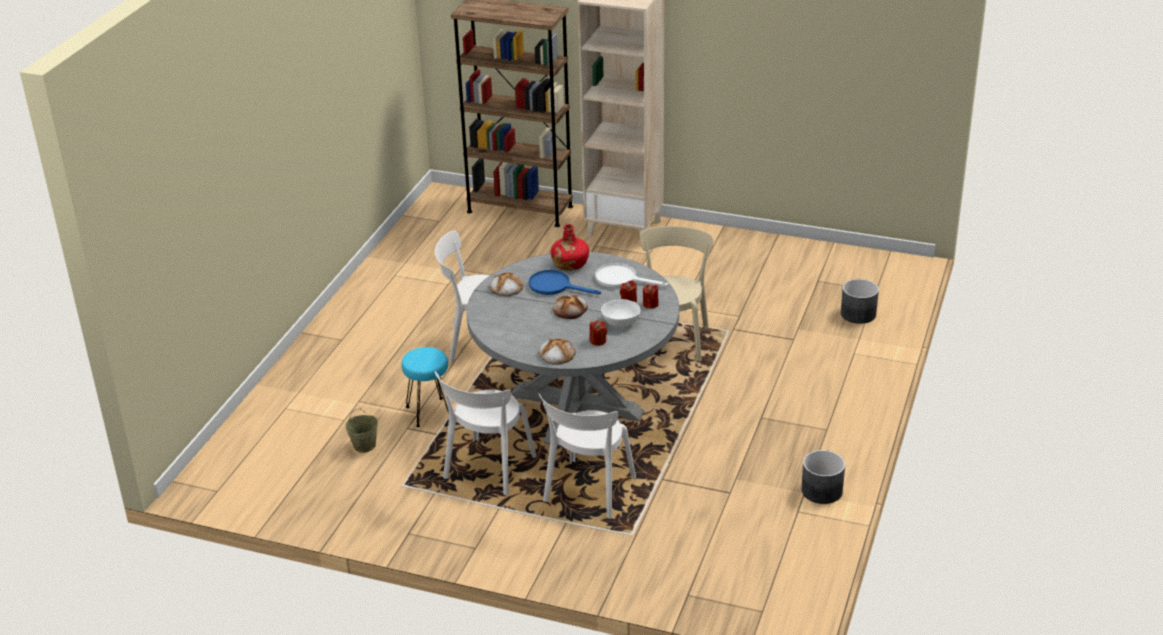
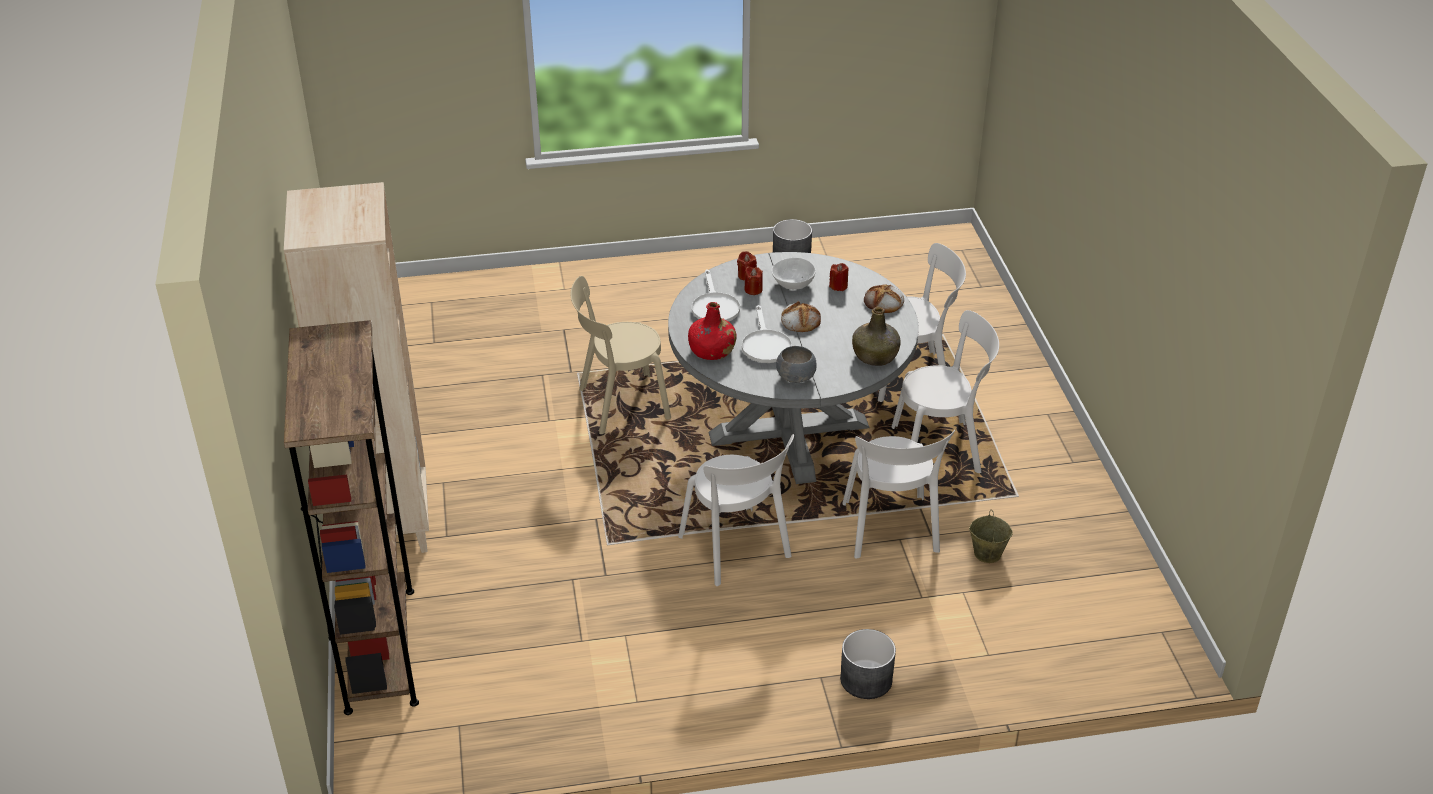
camera: 120 degrees left, 5 degrees up
(429, 412) = (890, 531): turquoise stool -> white chair
(496, 327) = (875, 356): none -> green bottle
(506, 287) = (796, 377): bread -> grey bowl
(555, 286) = (765, 345): blue frying pan -> white frying pan
(858, 314) = (487, 302): grey planter -> grey planter (866, 680)

